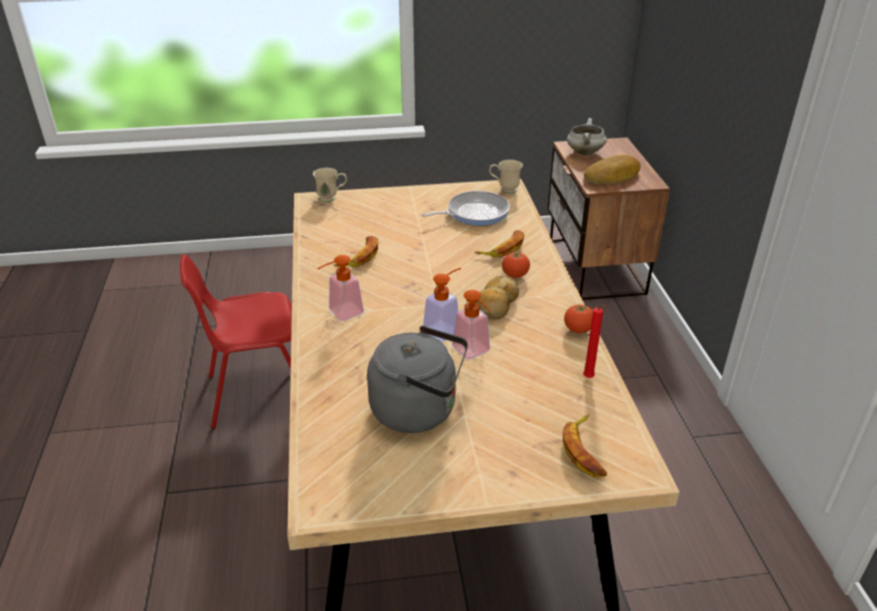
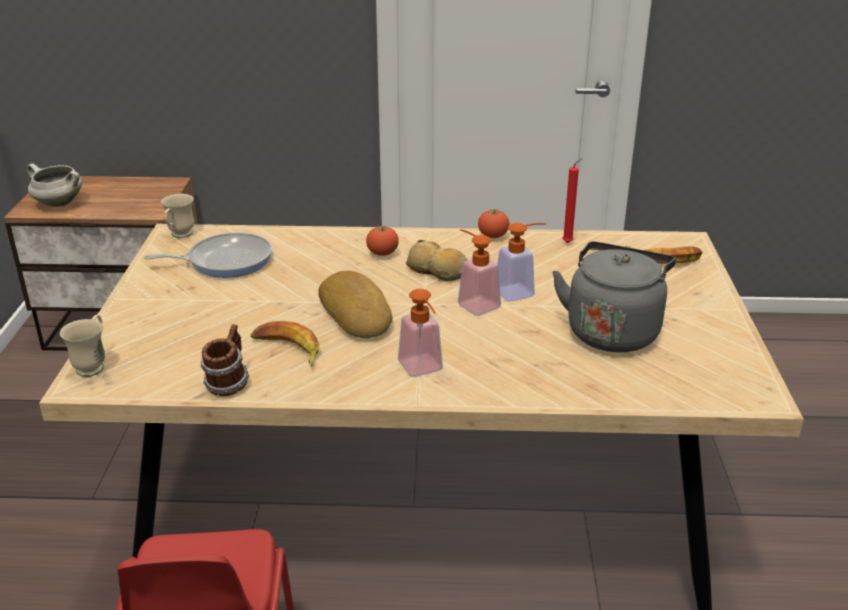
camera: 80 degrees left, 5 degrees down
(316, 243) = (228, 384): none -> mug
(474, 213) = (225, 261): frying pan -> frying pan turned 90 degrees clockwise
(503, 248) = (321, 253): banana -> none
(613, 176) = (135, 198): bread -> bread (357, 312)

